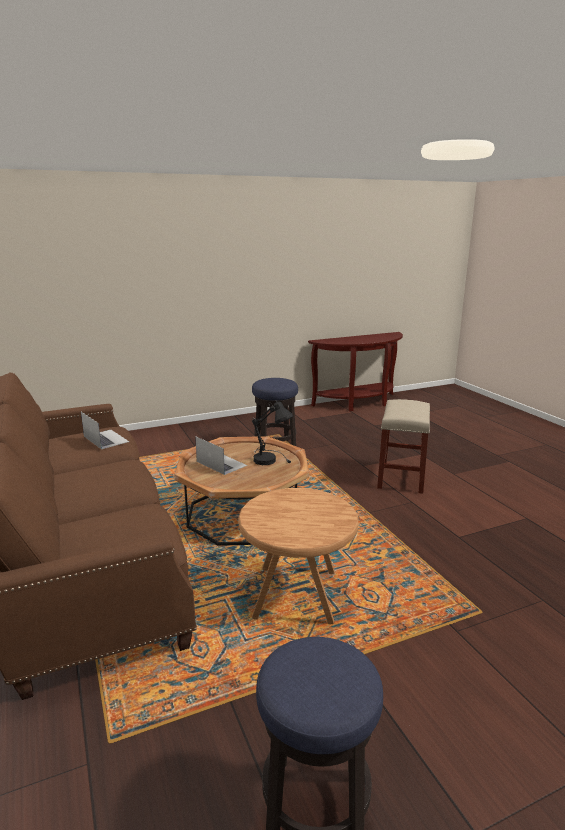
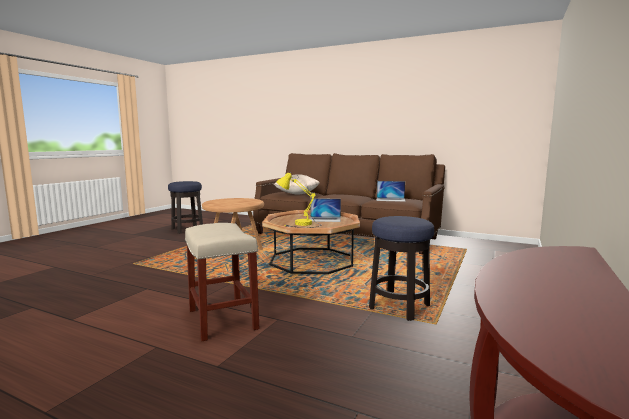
camera: 140 degrees right, 10 degrees down
(129, 519) = (297, 194): none -> beige pillow
(272, 460) = (299, 225): black table lamp -> yellow table lamp

